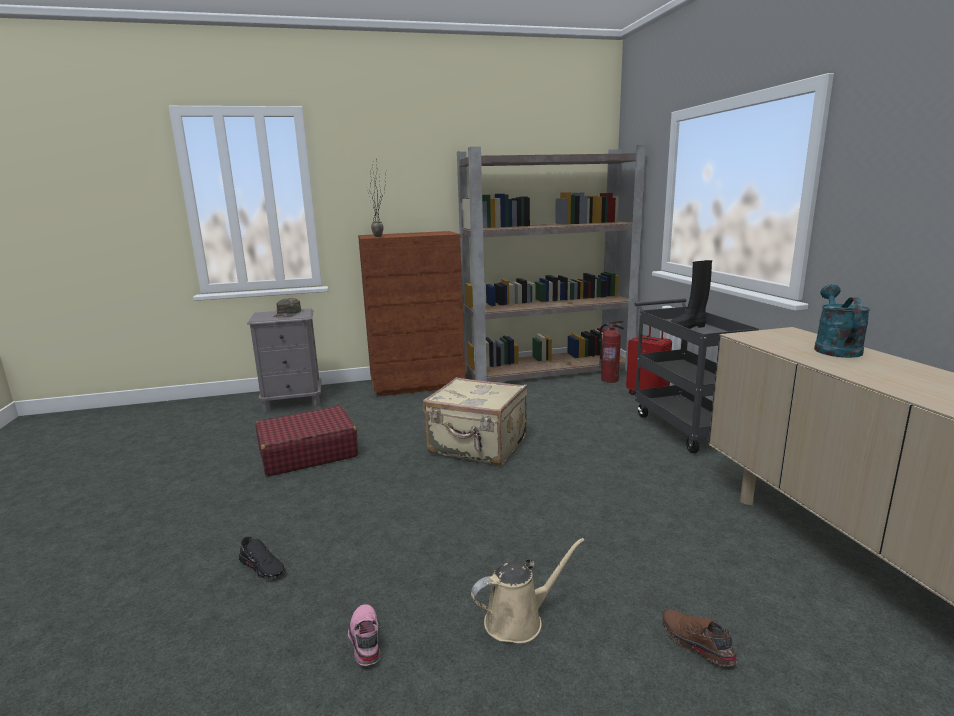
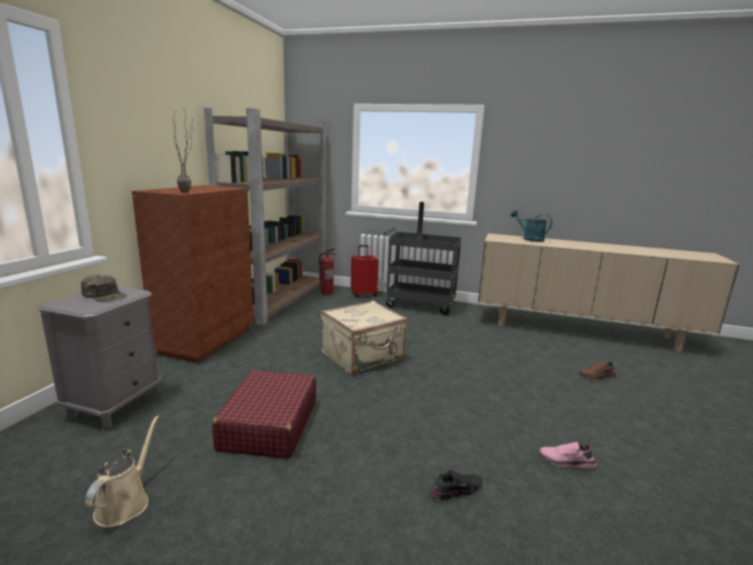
camera: 60 degrees left, 0 degrees up
(519, 620) = (566, 408): beige watering can -> beige watering can (125, 503)

